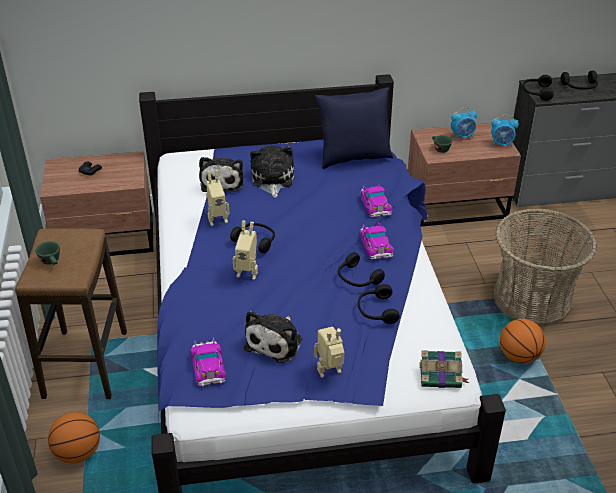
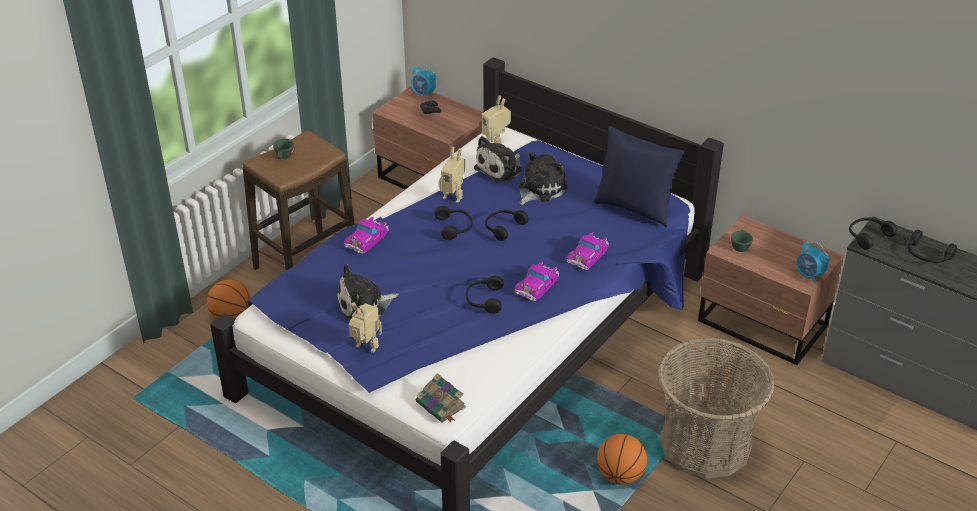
camera: 45 degrees right, 0 degrees up
(208, 365) = (302, 290): toy car -> toy car (367, 238)
(248, 272) = (415, 246): toy robot -> toy robot (496, 142)
(376, 310) = (461, 330): black headphones -> black headphones (503, 227)
(462, 136) = (781, 247): alarm clock -> alarm clock (423, 94)

